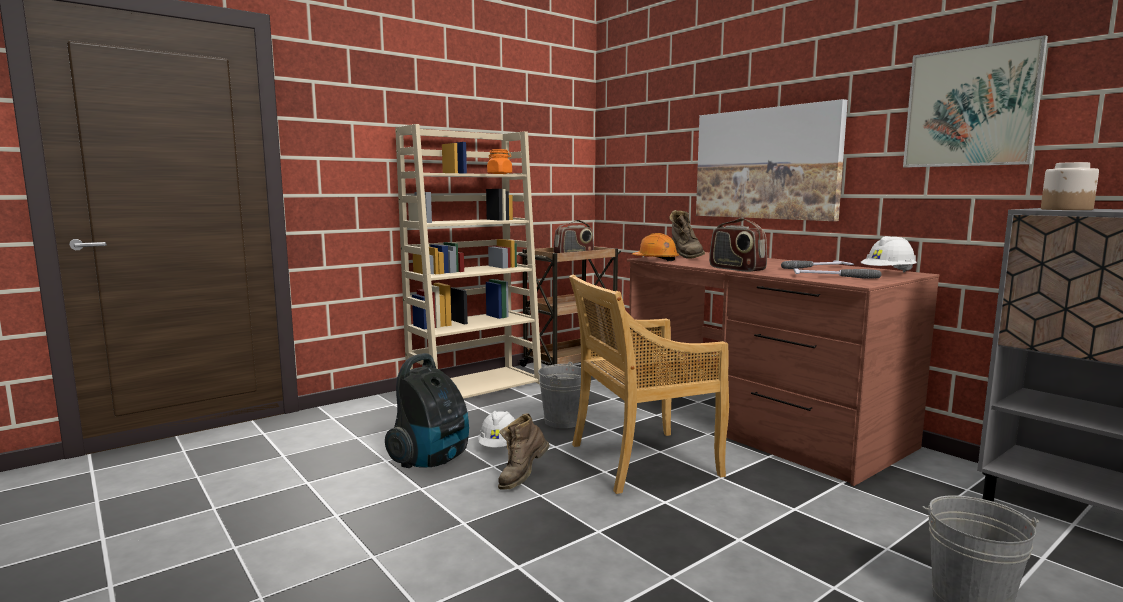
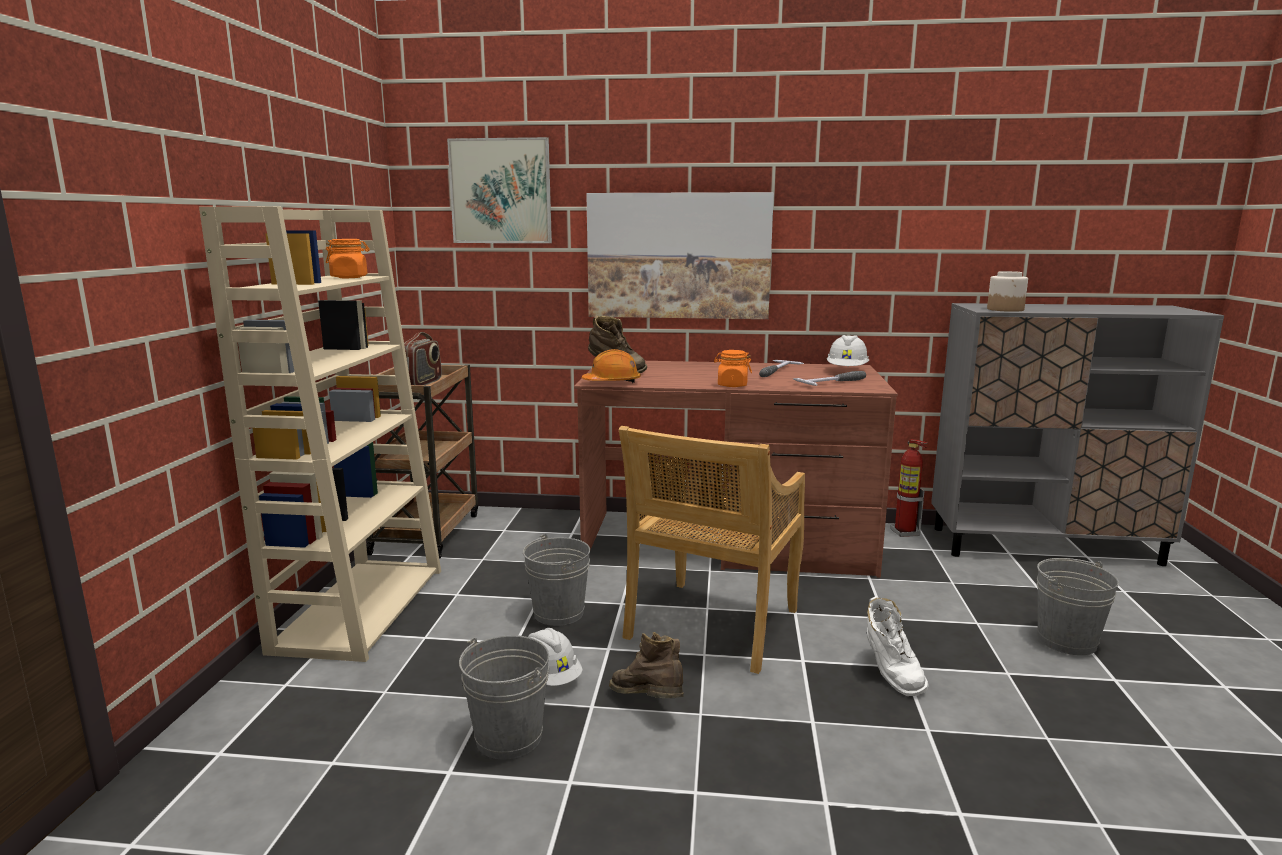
camera: 45 degrees left, 5 degrees up
(432, 460) = (508, 737): vacuum cleaner -> grey bucket
(522, 478) = (648, 704): brown boot -> brown boot turned 150 degrees clockwise
(717, 537) = (890, 673): none -> white boot
(736, 269) = (732, 385): radio -> orange jar
(963, 469) = (905, 532): none -> fire extinguisher
(970, 107) = (891, 211): picture -> picture (500, 191)

